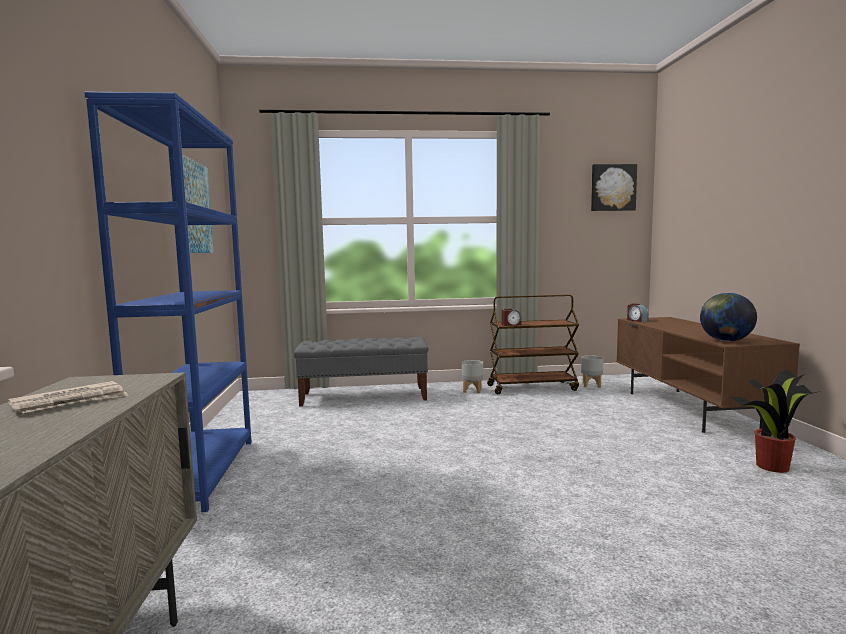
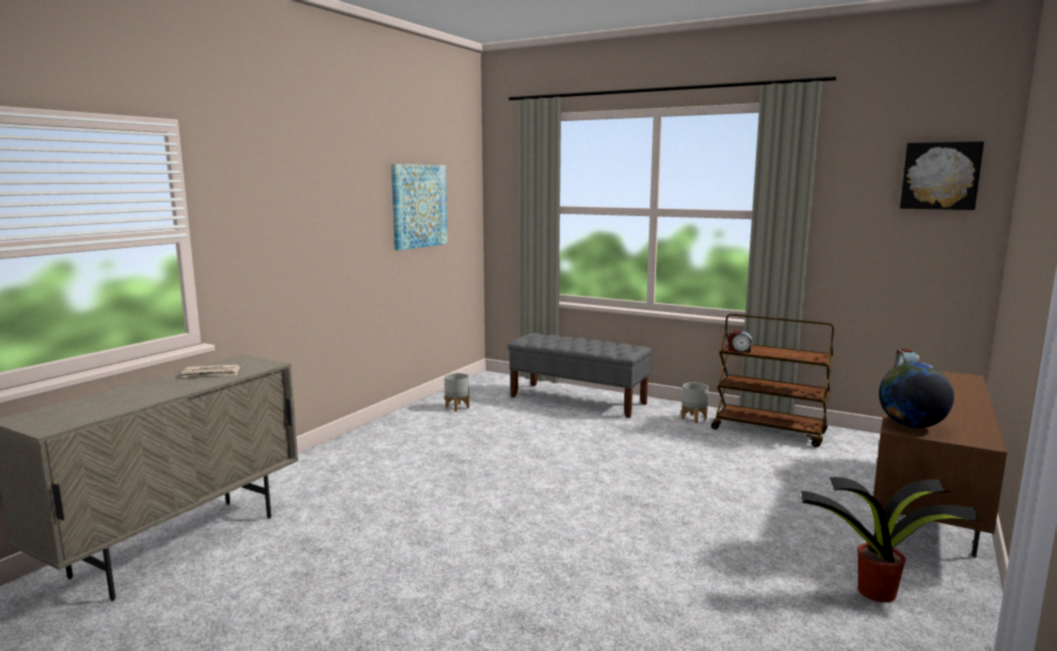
camera: 35 degrees right, 5 degrees up
(199, 473) = (377, 435): blue bookcase -> none
(591, 385) = (853, 446): grey planter -> grey planter (457, 407)

